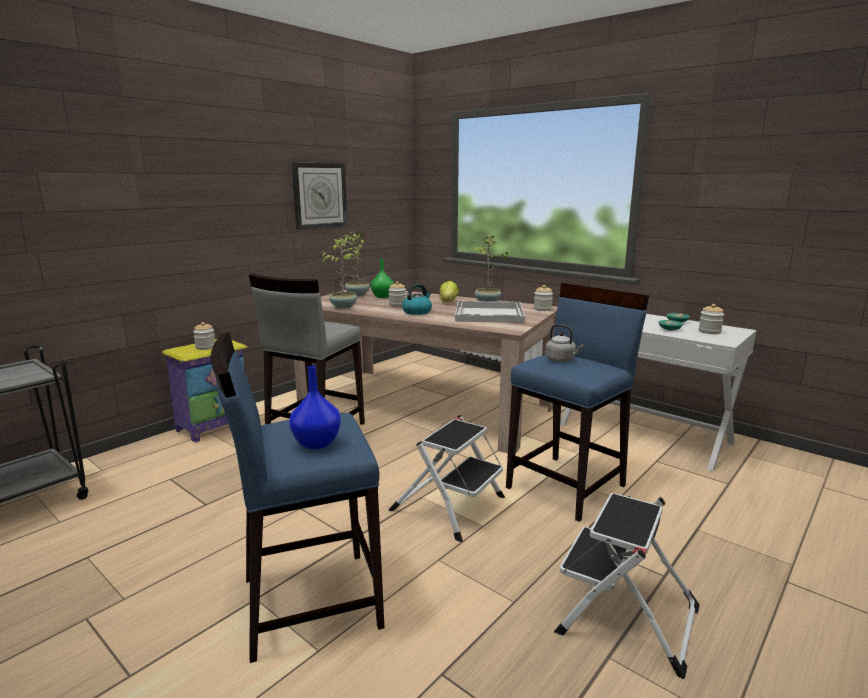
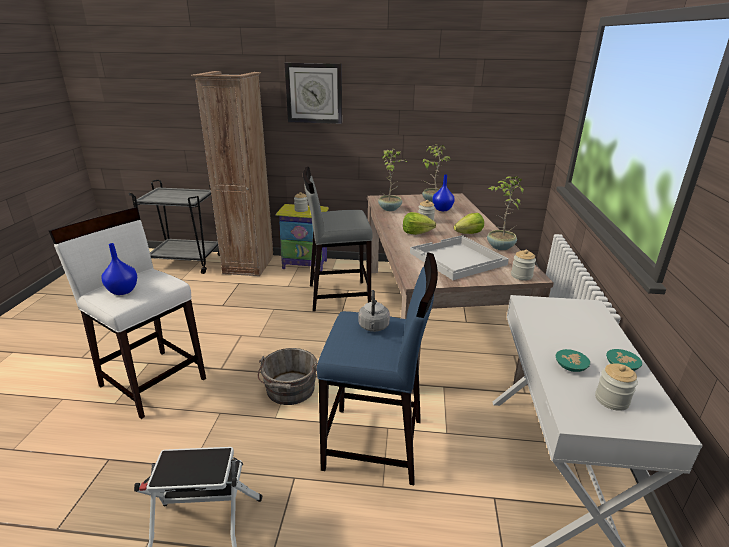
camera: 55 degrees right, 10 degrees up
(136, 460) = (249, 265): none -> brown cabinet
(309, 601) = (153, 381): blue stool -> white stool
(320, 195) = (435, 105): wall clock -> wall clock (314, 93)
(382, 296) = (442, 209): green vase -> blue vase
(417, 312) = (416, 233): kettle -> lettuce
(448, 505) = (290, 391): step ladder -> grey bucket

